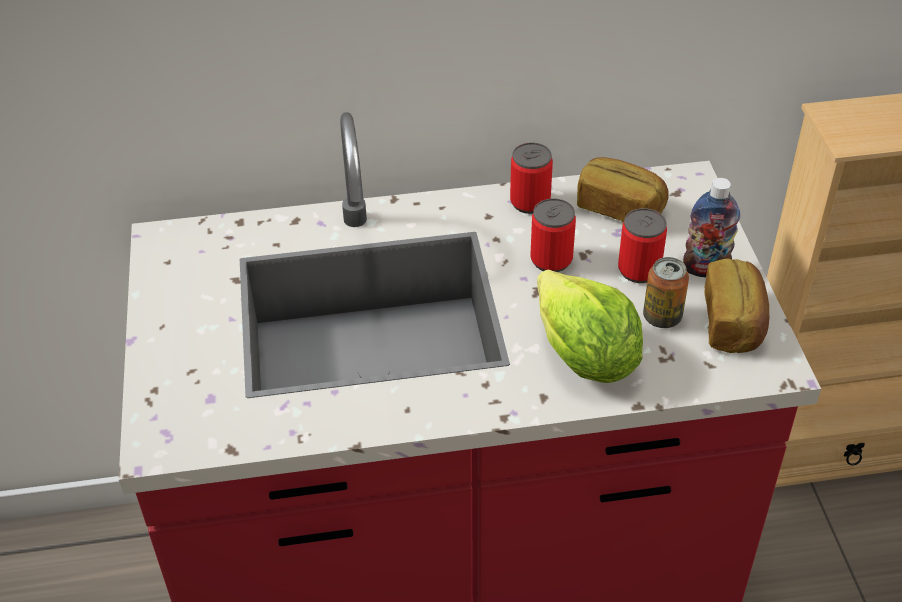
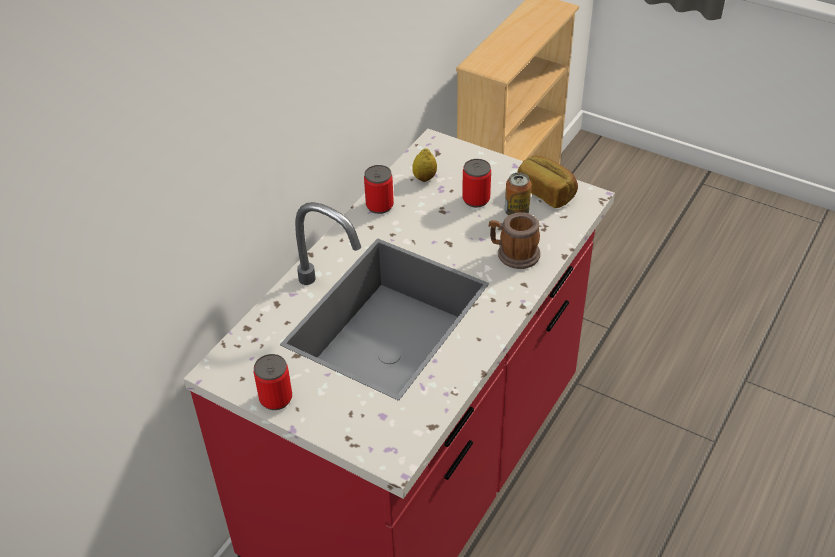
camera: 50 degrees left, 0 degrees up
(551, 260) = (432, 224): can -> can (276, 398)
(584, 357) = (513, 254): lettuce -> mug
(620, 208) = (424, 178): bread -> lemon
(705, 269) = (501, 178): bottle -> none

